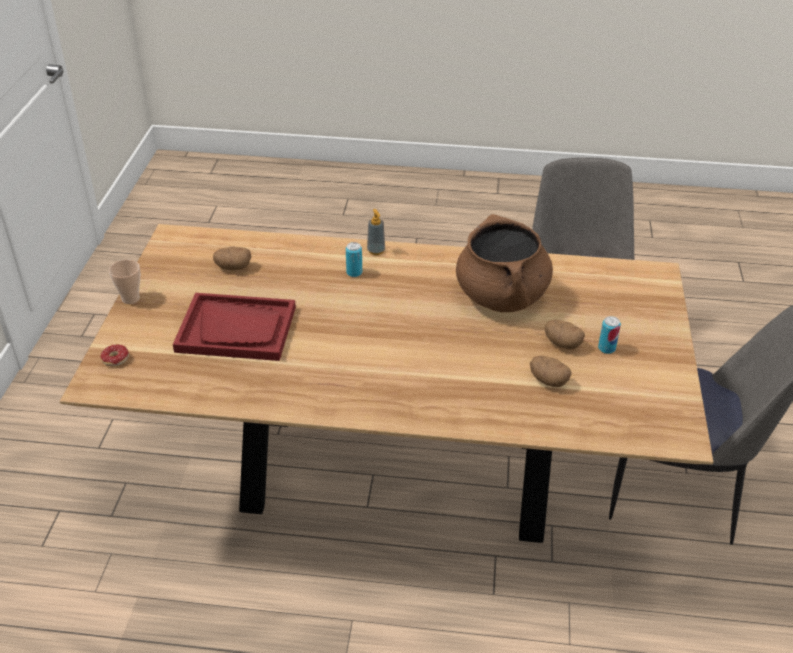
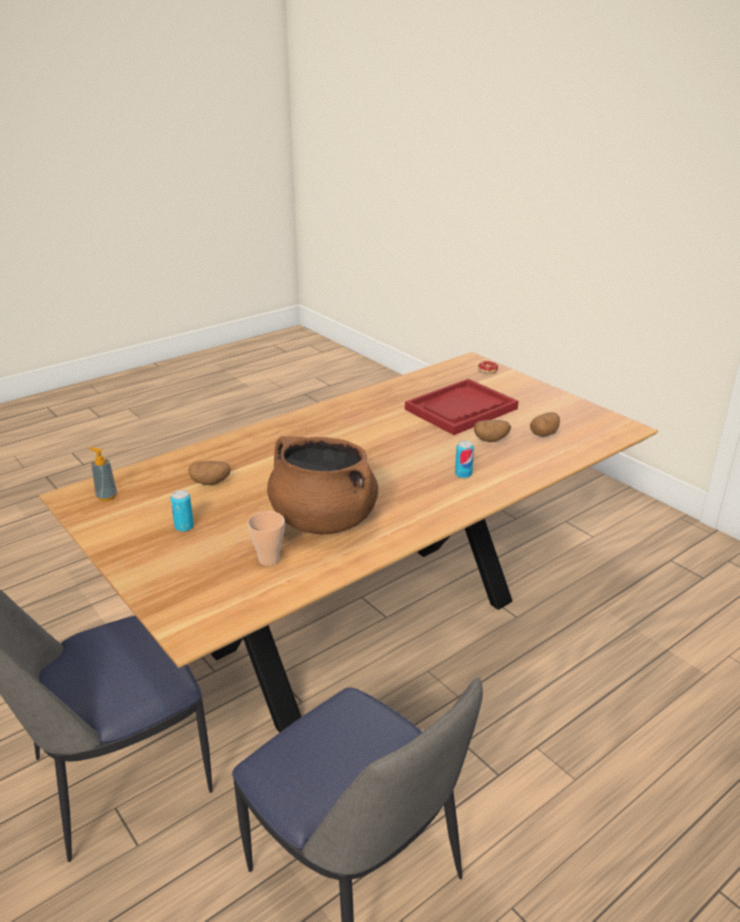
camera: 135 degrees right, 10 degrees down
(130, 299) = (552, 391): cup -> cup (269, 559)
(376, 251) = (481, 498): soap dispenser -> soap dispenser (106, 496)
(562, 343) = (226, 511): potato -> potato (491, 440)

